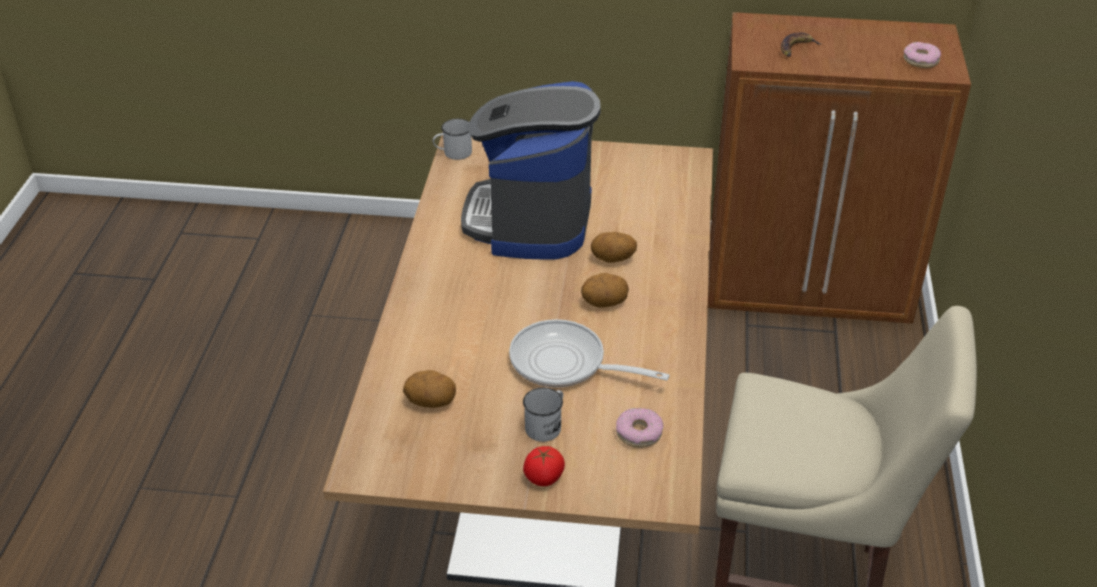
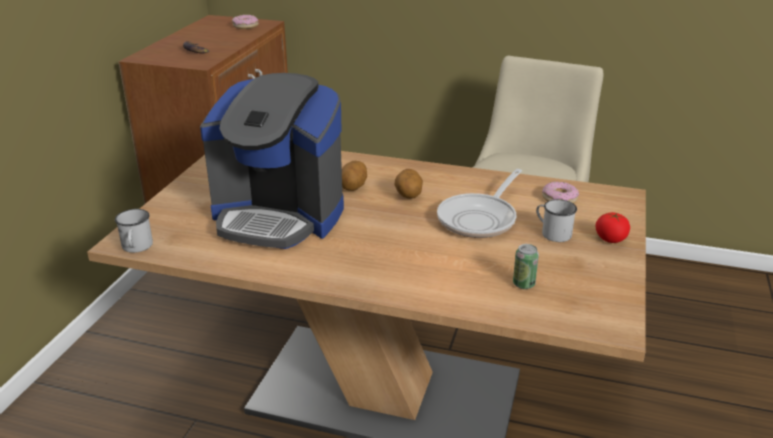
camera: 80 degrees left, 10 degrees down
(431, 402) = (523, 284): potato -> can

